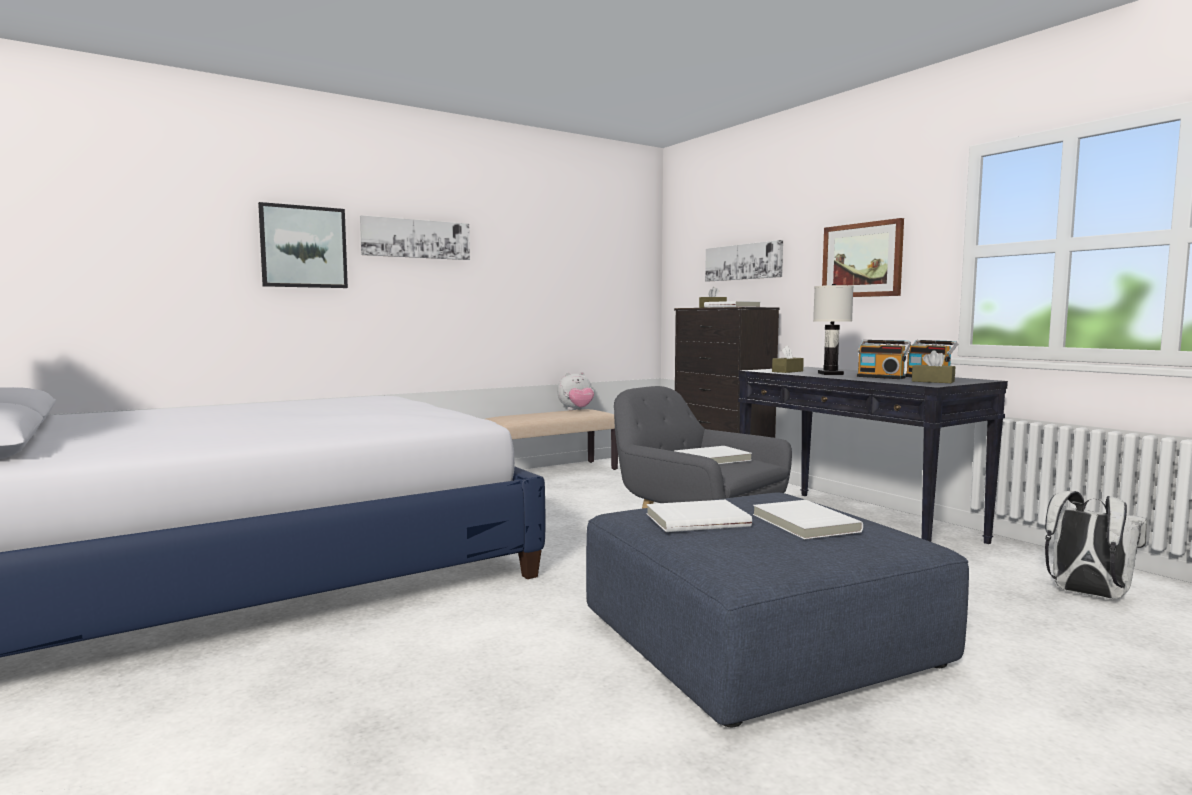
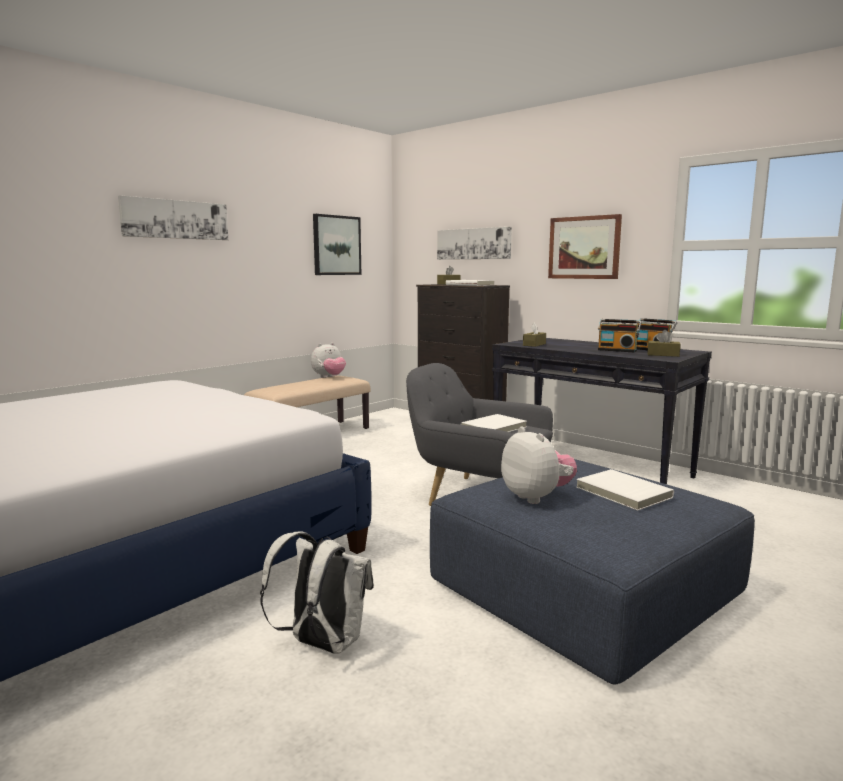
camera: 15 degrees left, 5 degrees up
(303, 247) = (60, 228): picture -> picture (336, 245)
(696, 519) = (536, 497): white book -> plush toy
(830, 374) = (572, 347): white table lamp -> none
(1086, 594) = (783, 517): white backpack -> white backpack (322, 644)

